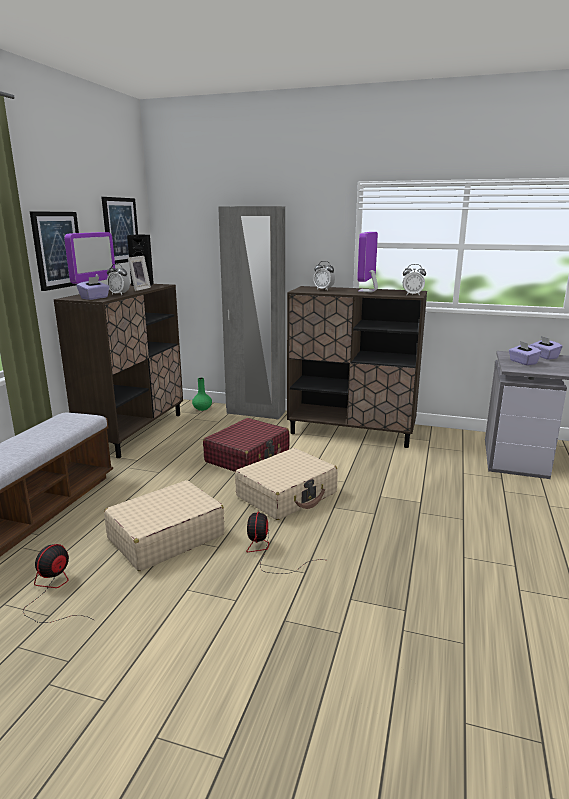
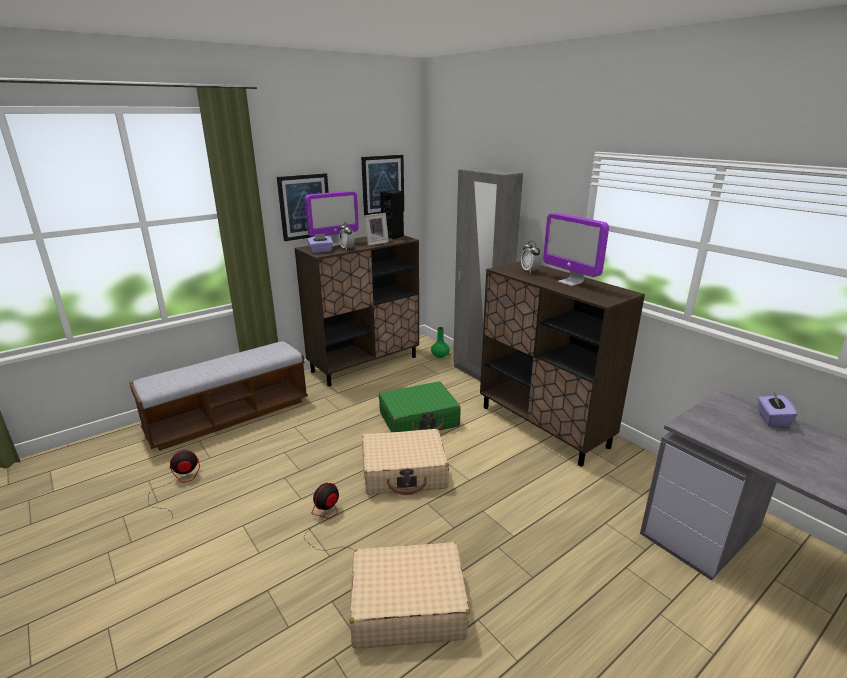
camera: 35 degrees right, 5 degrees up
(165, 537) = (279, 472): beige suitcase -> beige suitcase (407, 606)
(248, 457) = (419, 419): red suitcase -> green suitcase
(367, 291) = (570, 282): monitor -> monitor turned 90 degrees counterclockwise
(412, 294) = (606, 299): alarm clock -> none
(522, 362) = (720, 419): purple tissue box -> none

